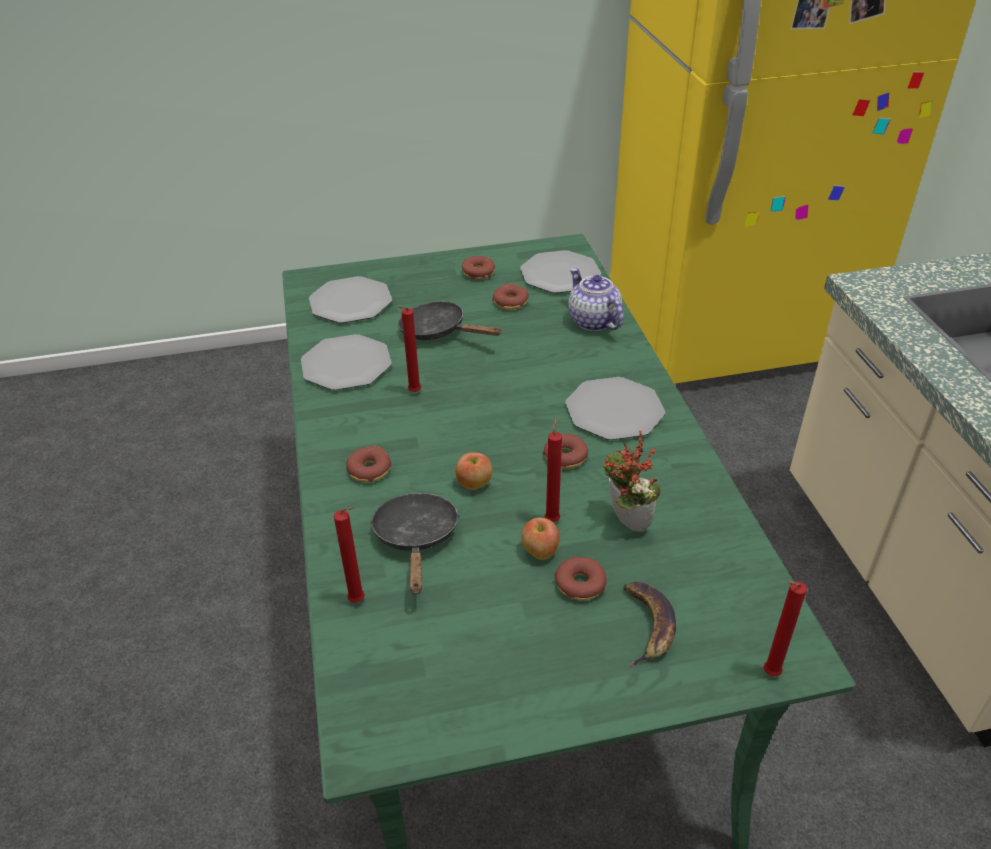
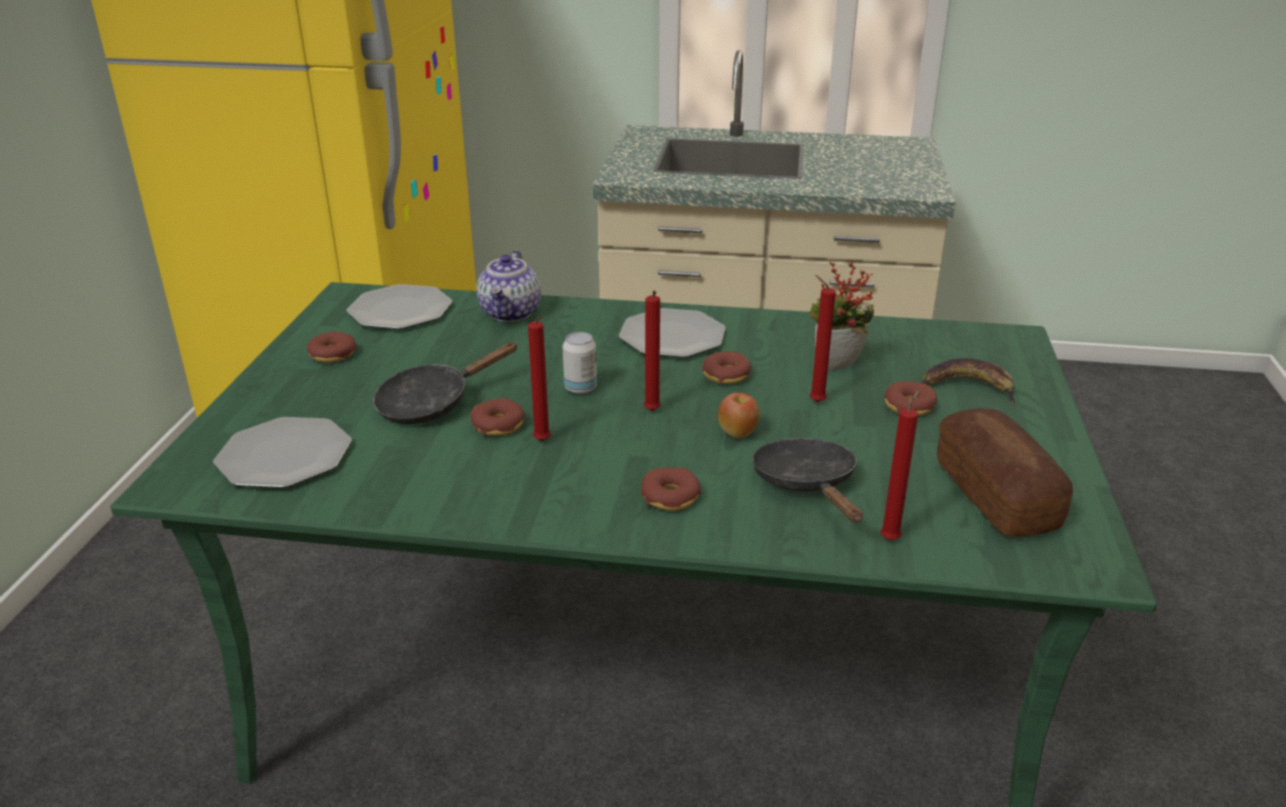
camera: 70 degrees left, 10 degrees down
(346, 364) = (435, 481): plate -> none
(416, 539) = (808, 484): black frying pan -> black frying pan turned 60 degrees clockwise
(450, 664) = (995, 495): none -> bread
(497, 388) = (580, 388): none -> can
(510, 302) = (422, 348): donut -> donut (498, 425)
(539, 552) = (858, 417): apple -> none
(592, 321) = (511, 313): teapot -> teapot turned 75 degrees counterclockwise
(768, 674) = (1030, 352): red candle -> red candle (652, 412)

